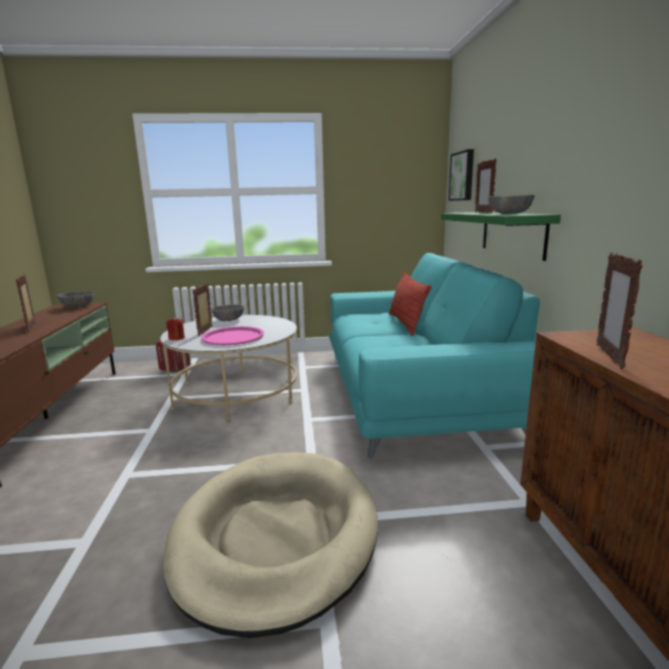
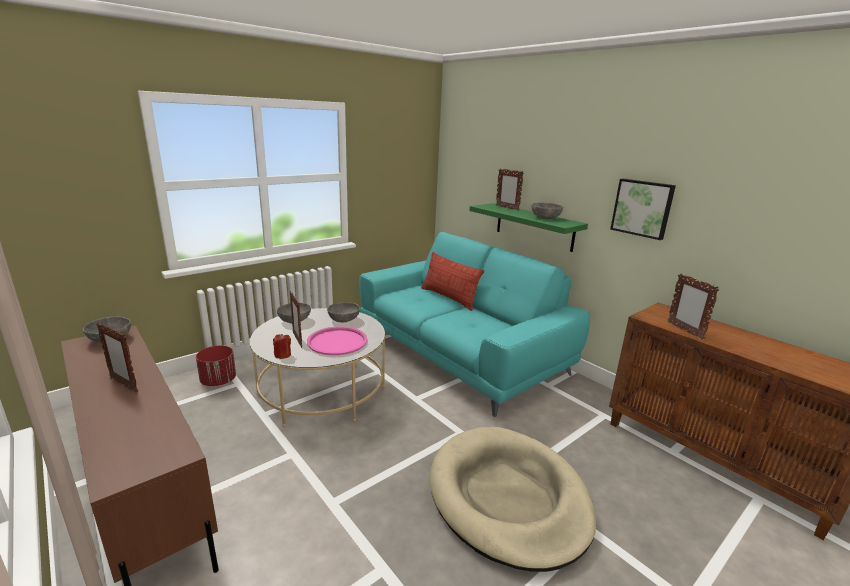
camera: 35 degrees left, 5 degrees up
(267, 324) = (344, 319): none -> grey bowl
(463, 176) = (465, 168): picture -> picture (642, 208)

